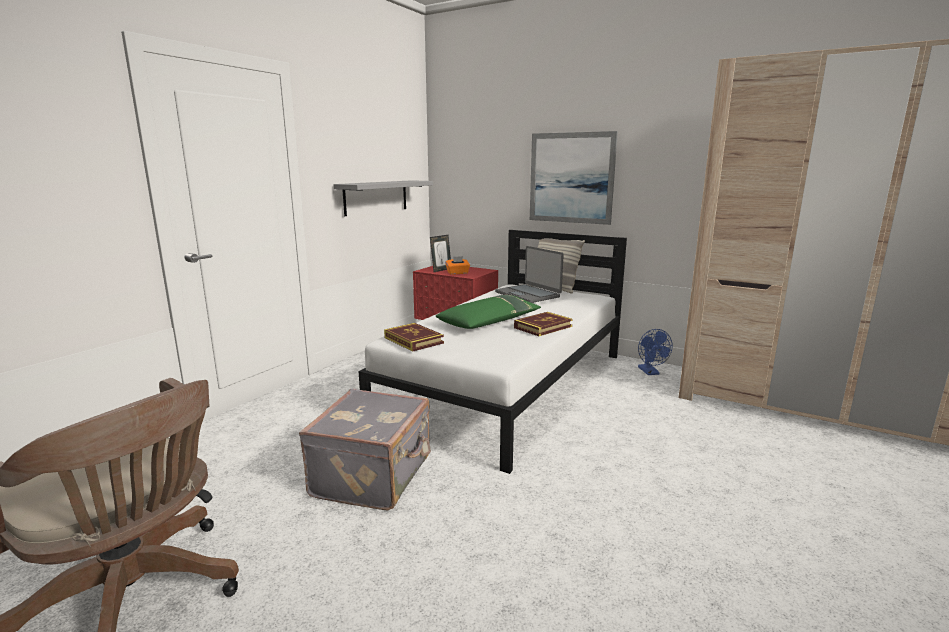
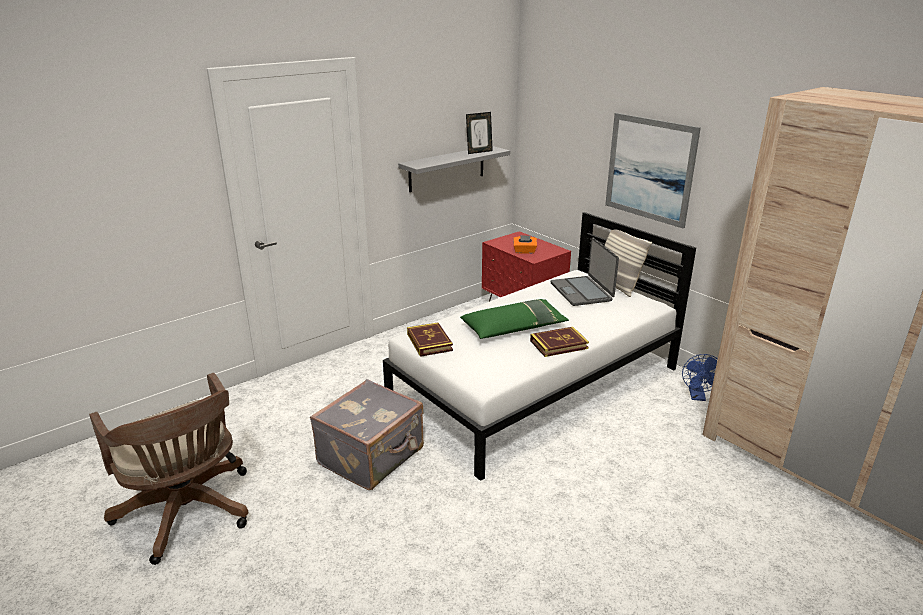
camera: 20 degrees right, 10 degrees up
(441, 270) = (511, 244): picture frame -> picture frame (479, 152)

